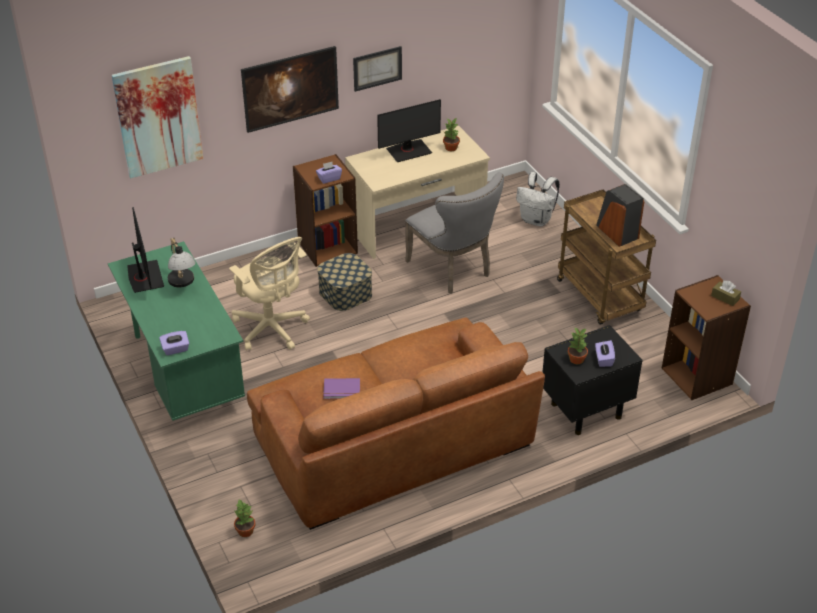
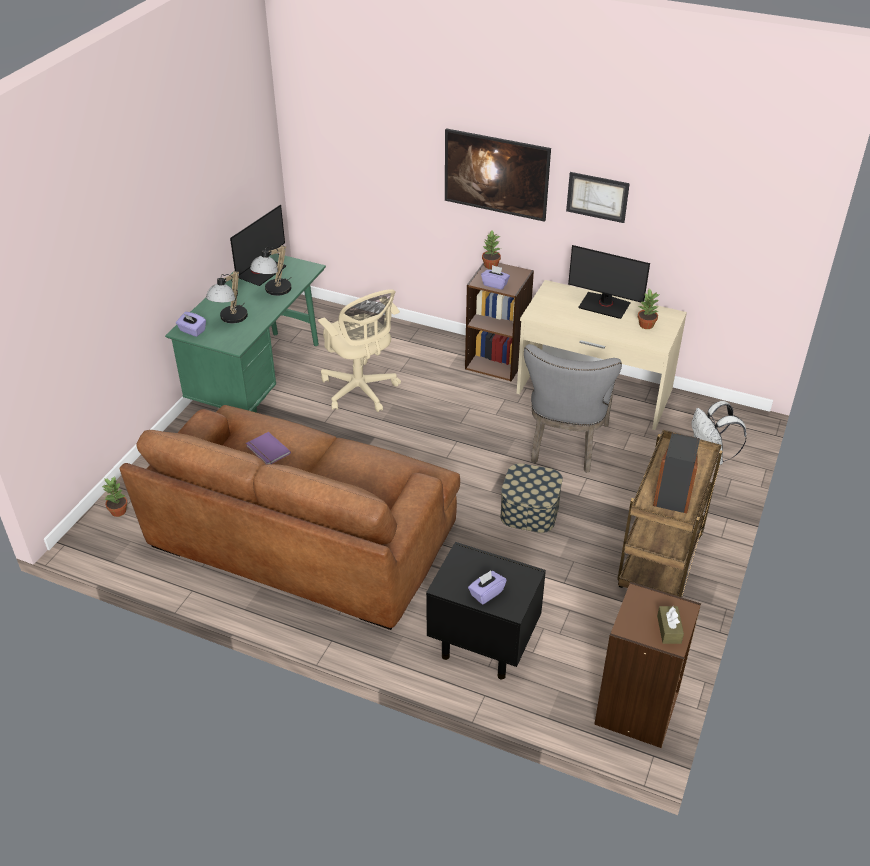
camera: 50 degrees right, 0 degrees up
(158, 117) = (361, 142): picture -> none
(189, 323) = (230, 320): none -> table lamp
(272, 329) = (361, 391): beige office chair -> beige office chair turned 45 degrees counterclockwise
(345, 293) = (453, 403): storage box -> storage box (529, 510)
(577, 359) = (463, 573): potted plant -> potted plant (490, 265)

